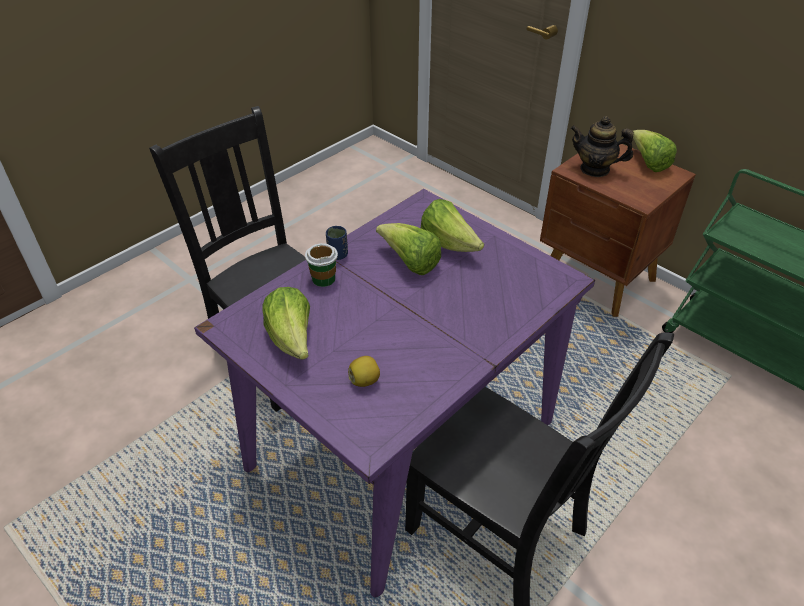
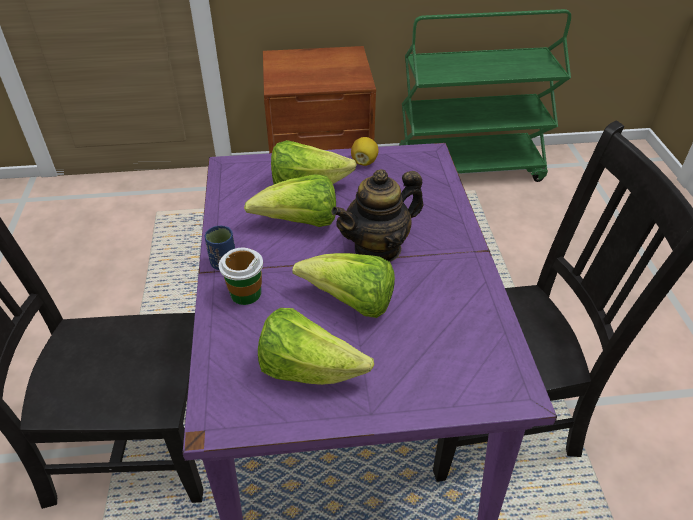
camera: 50 degrees left, 0 degrees up
(365, 380) = (426, 345): lemon -> lemon (364, 162)
(595, 169) = (294, 77): teapot -> teapot (378, 248)
(648, 163) = (324, 54): lettuce -> lettuce (350, 302)

